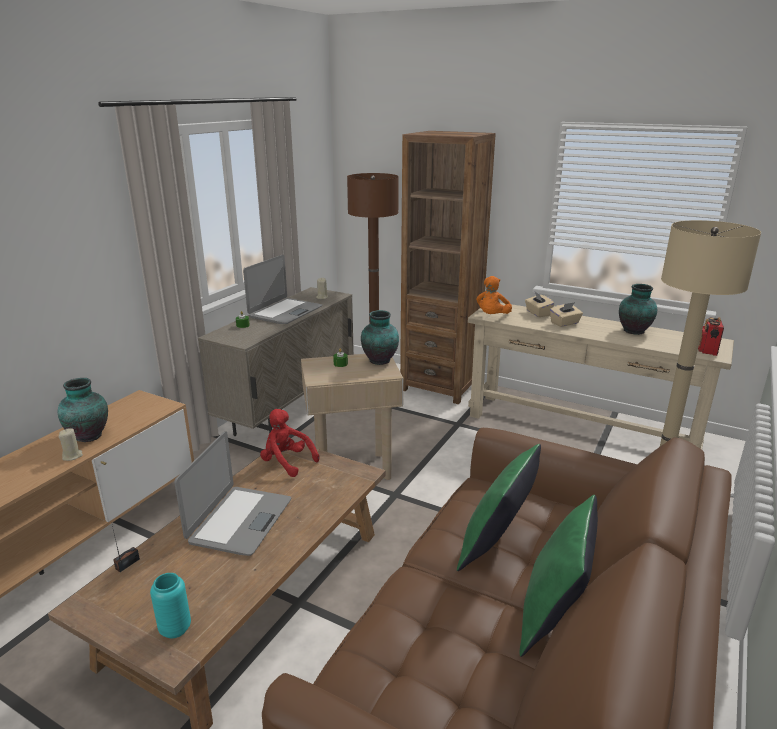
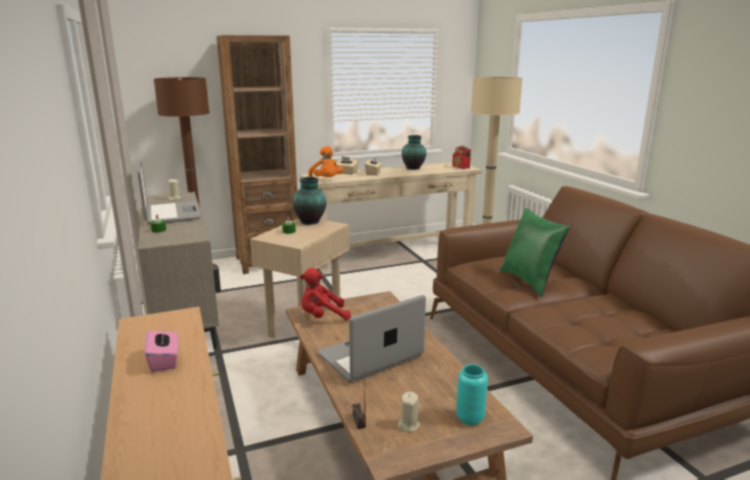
camera: 50 degrees left, 5 degrees down
(72, 456) = (192, 377): beige candle -> beige candle (408, 425)
(89, 435) = (164, 361): vase -> pink tissue box
(239, 521) = (371, 356): laptop -> laptop turned 90 degrees counterclockwise
(553, 616) = (600, 290): green pillow -> none

